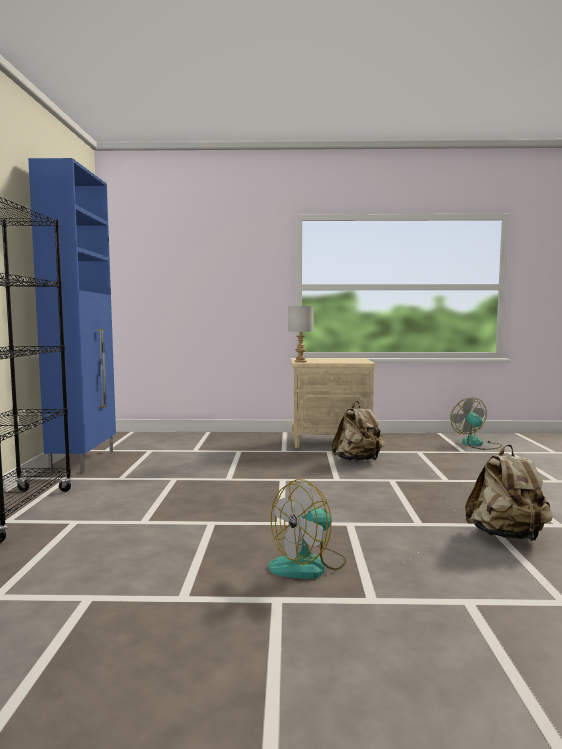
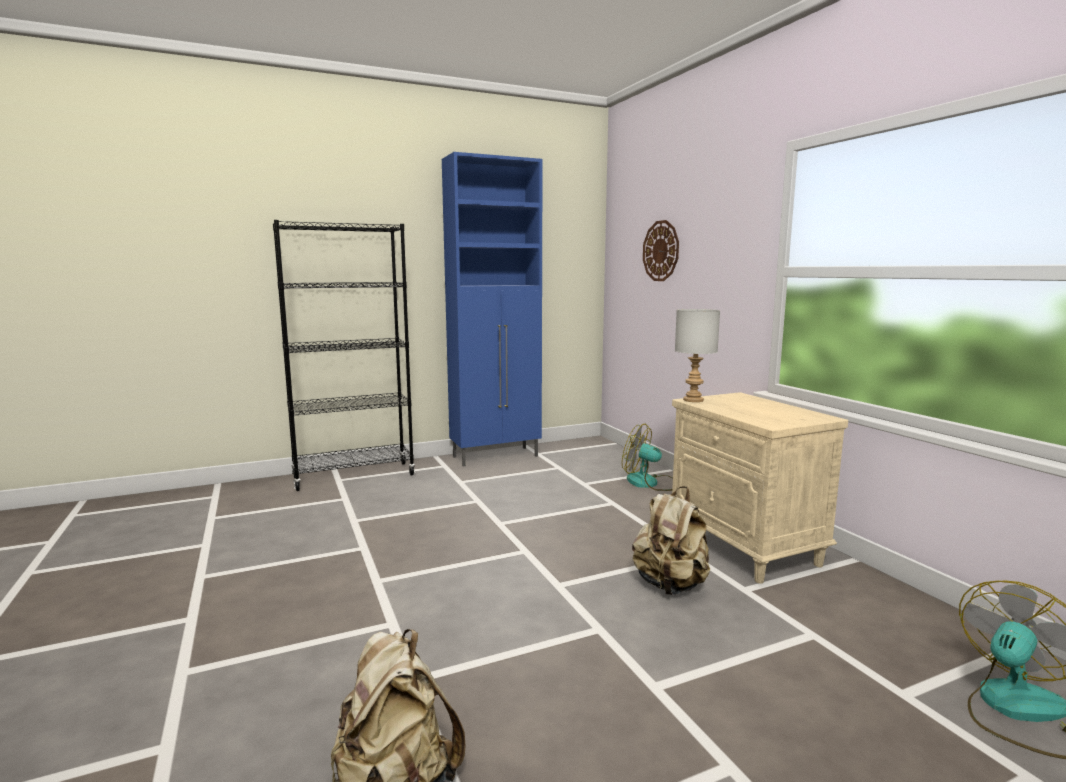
camera: 65 degrees right, 5 degrees up
(182, 272) = (661, 251): none -> wall clock
(308, 565) = (266, 619): fan -> fan (649, 483)

